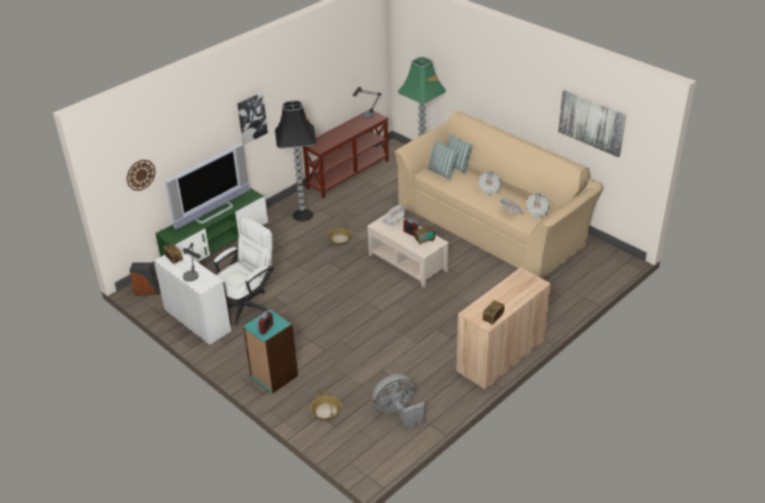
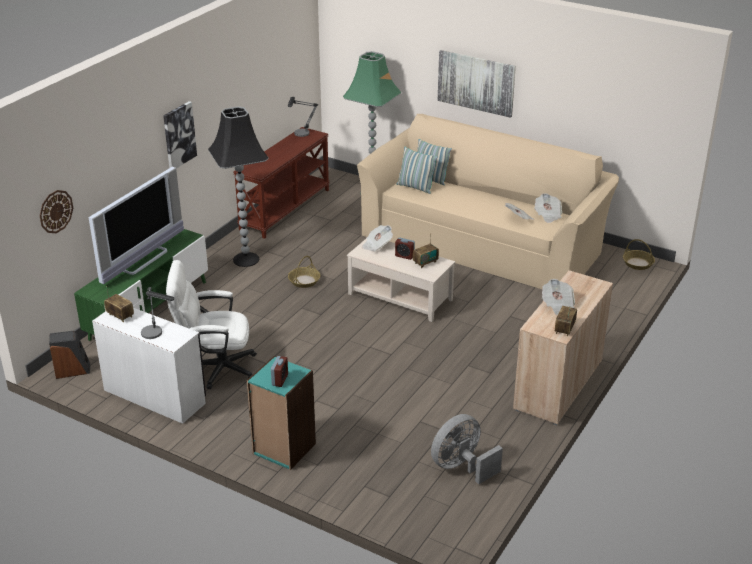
camera: 15 degrees left, 5 degrees down
(248, 303) = (215, 368): white office chair -> white office chair turned 120 degrees counterclockwise
(326, 411) = (370, 480): basket -> basket (638, 263)
(489, 189) = (481, 198): newspaper -> newspaper (557, 305)
(591, 123) = (600, 101): picture -> picture (476, 83)

